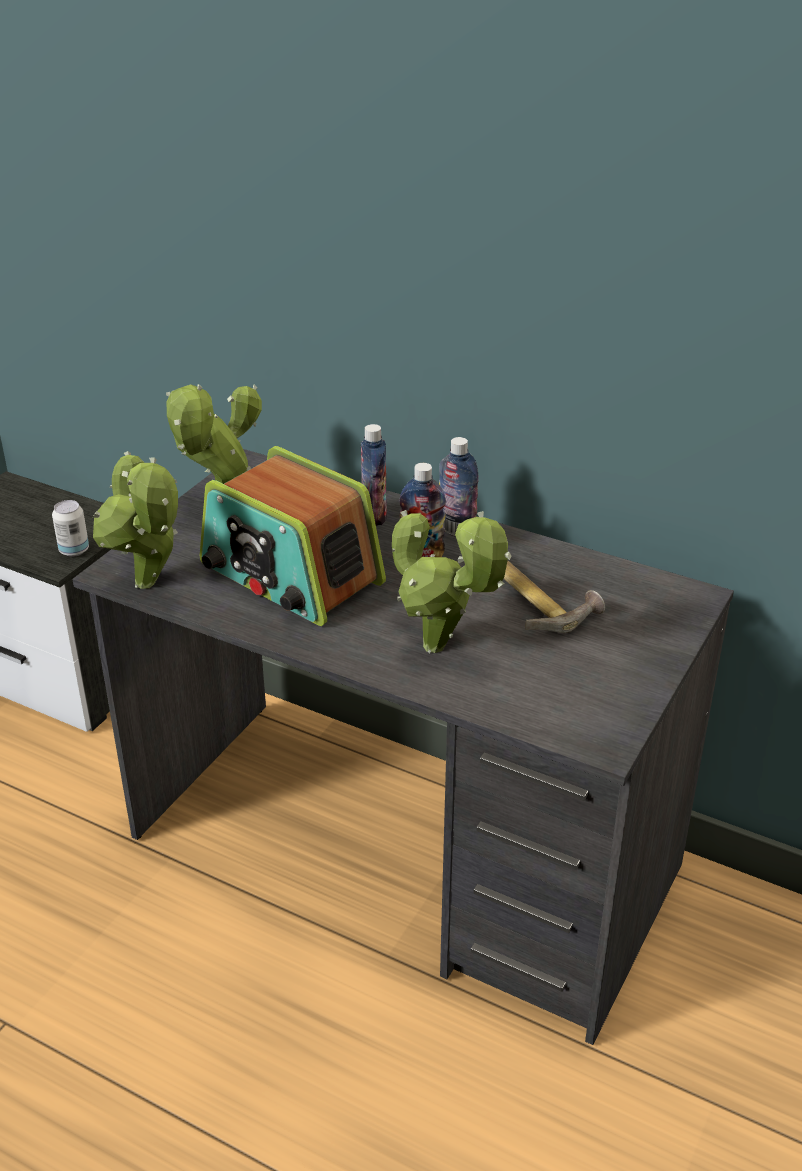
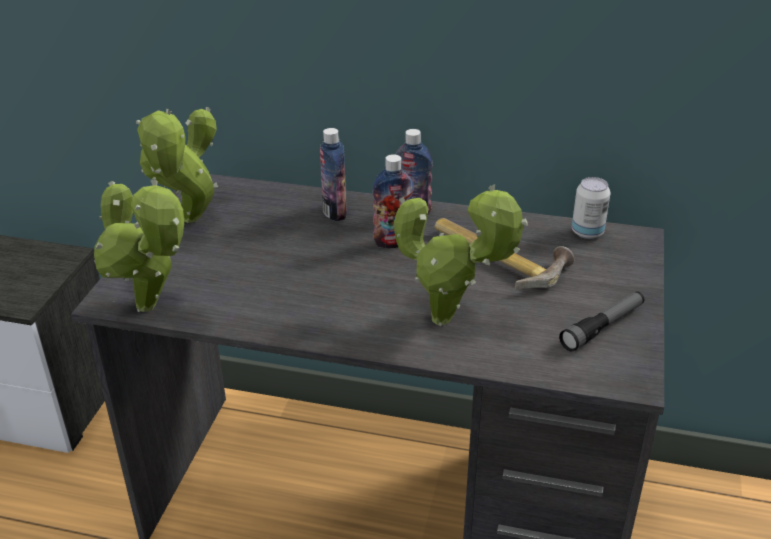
camera: 15 degrees left, 0 degrees up
(74, 550) = (36, 289): can -> can (587, 232)
(290, 575) = (282, 276): radio -> none
(603, 685) = (603, 327): none -> flashlight

